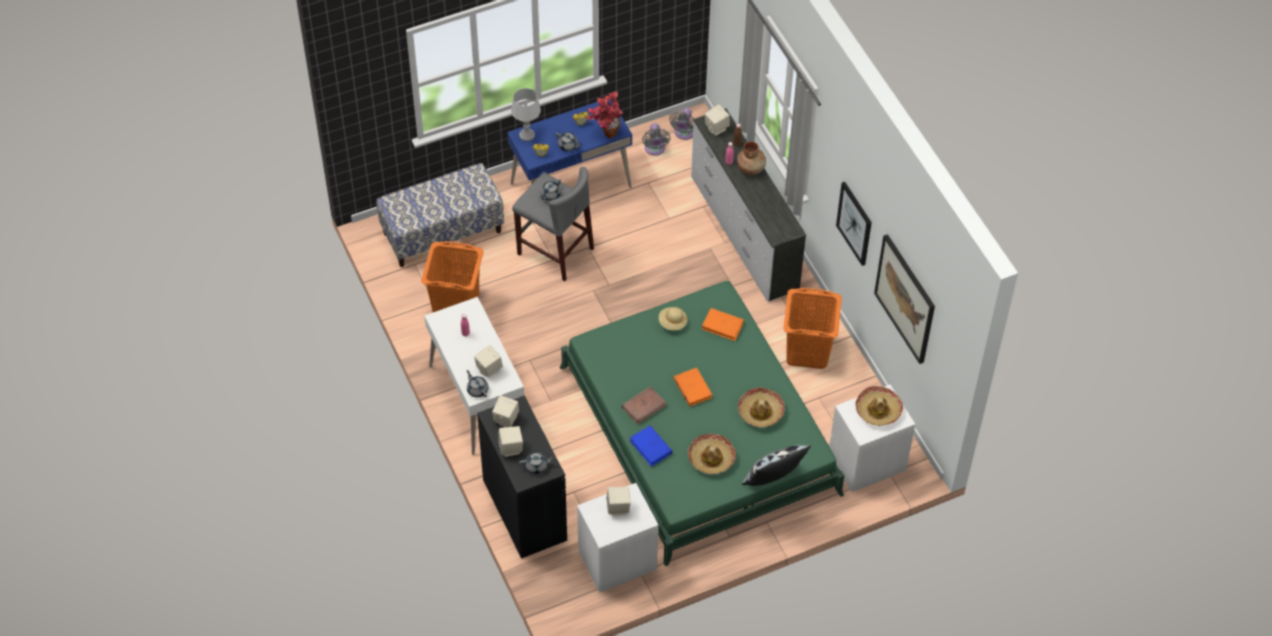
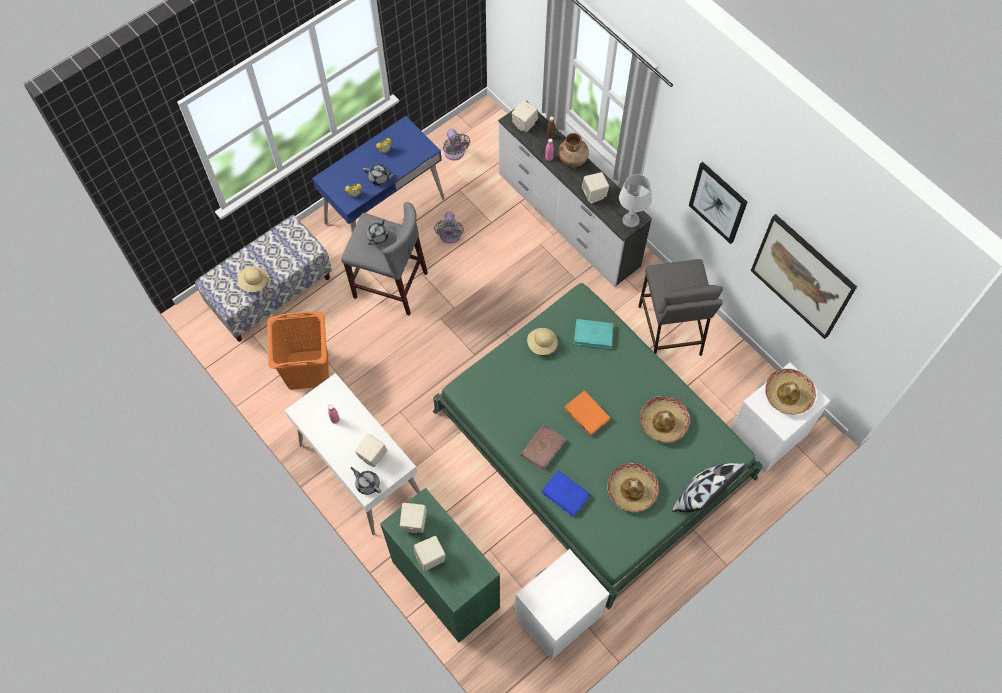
camera: 15 degrees left, 10 degrees up
(428, 212) = (254, 283): none -> beige hat
(524, 510) = (445, 584): black cabinet -> green cabinet
(527, 135) = (334, 177): grey table lamp -> grey table lamp (631, 220)
(537, 466) = (465, 572): grey teapot -> none
(605, 134) = (413, 156): potted plant -> none
(618, 508) = (561, 585): beige speaker -> beige speaker (594, 195)
(684, 133) = (477, 130): grey fan -> grey fan (450, 236)
(723, 326) = (593, 334): orange book -> turquoise book
(807, 351) = (670, 330): orange laundry basket -> grey stool

